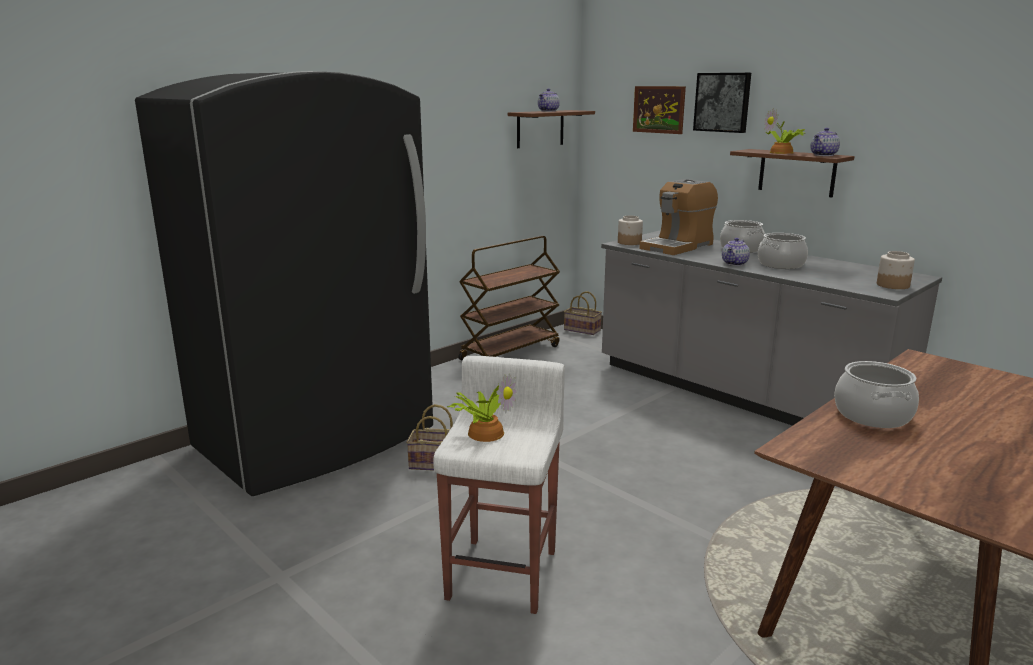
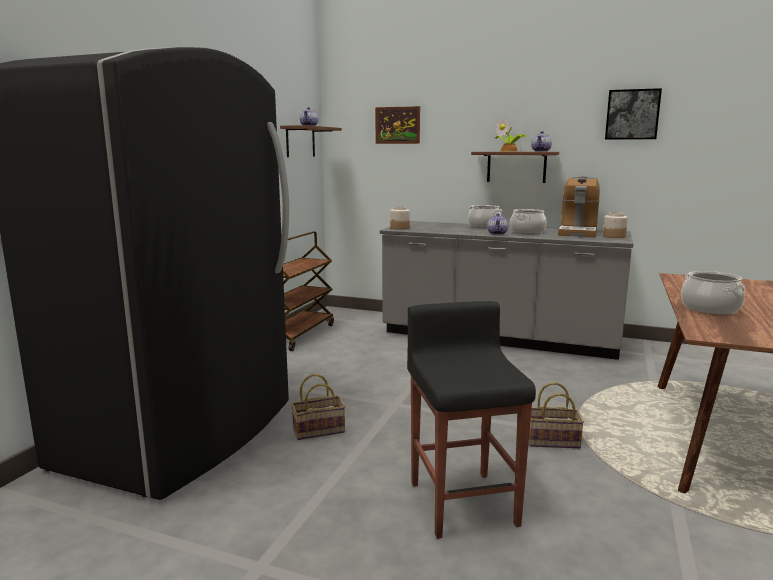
camera: 25 degrees left, 5 degrees down
(485, 432) = (456, 369): potted plant -> none
(503, 572) = (462, 502): white stool -> black stool
(581, 330) = (340, 311): basket -> basket (551, 441)
(677, 246) = (438, 228): coffee machine -> coffee machine (578, 232)
(723, 102) = (452, 117): picture -> picture (632, 114)

